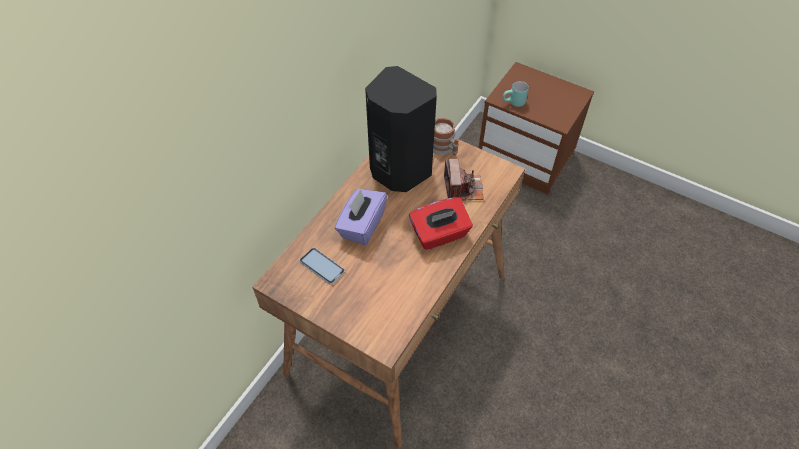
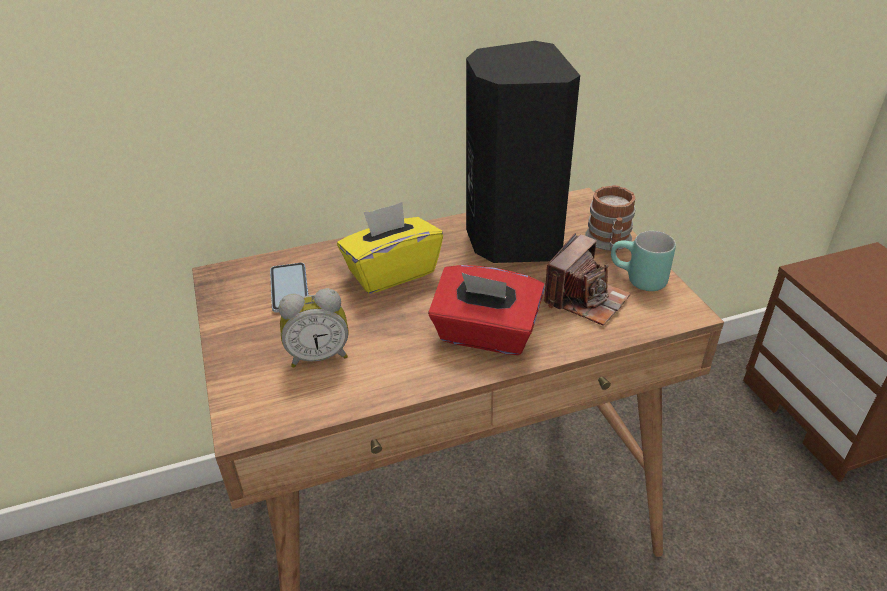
camera: 40 degrees right, 15 degrees down
(362, 226) = (391, 272): purple tissue box -> yellow tissue box
(379, 292) = (319, 355): none -> alarm clock
(514, 103) = (828, 288): turquoise mug -> turquoise mug (637, 281)

